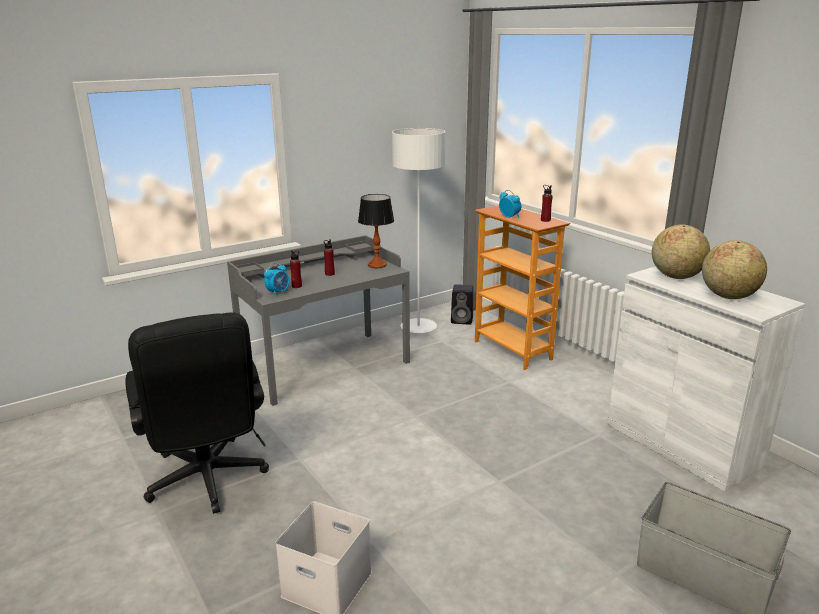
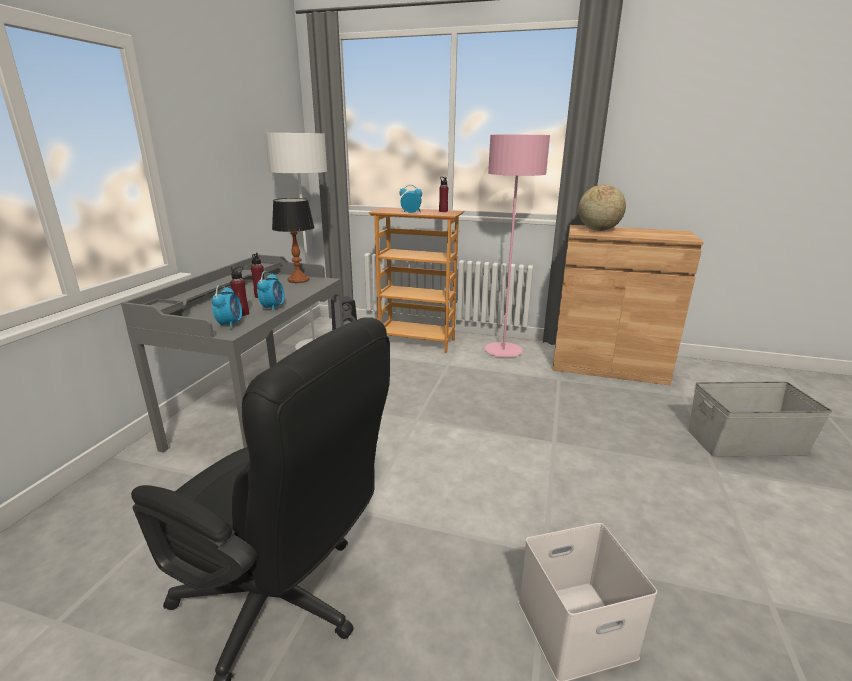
camera: 40 degrees left, 0 degrees up
(321, 286) = (273, 308): none -> alarm clock
(585, 388) = (503, 351): none -> pink floor lamp
(682, 444) = (608, 366): white cabinet -> brown cabinet
(728, 296) = (652, 234): globe -> none

